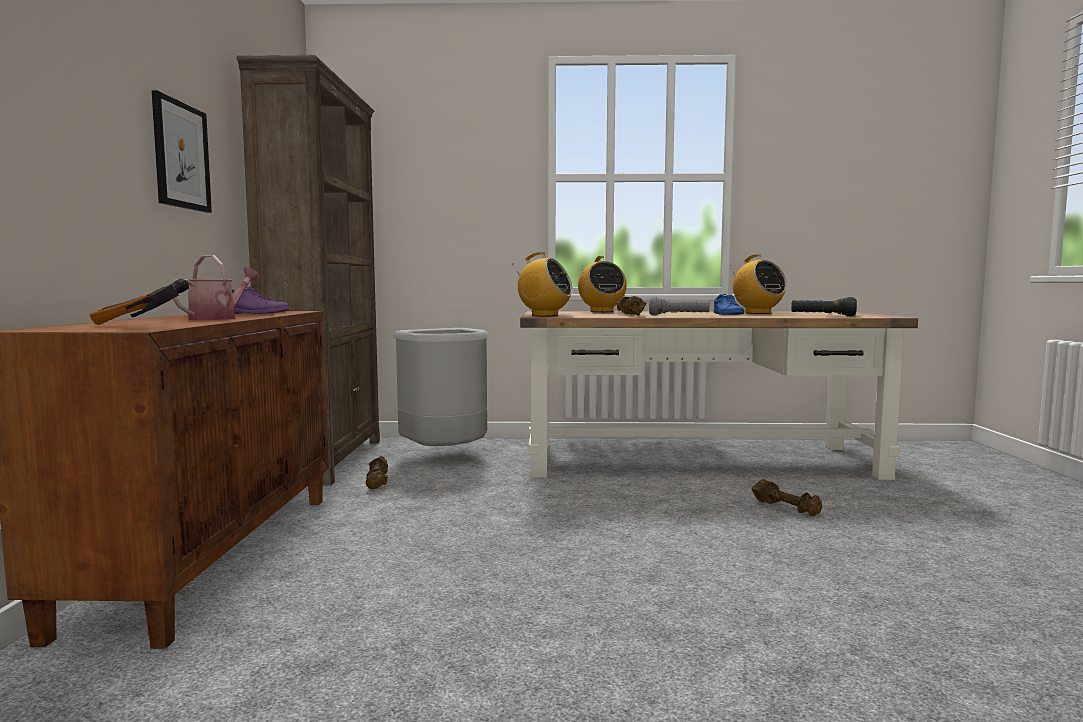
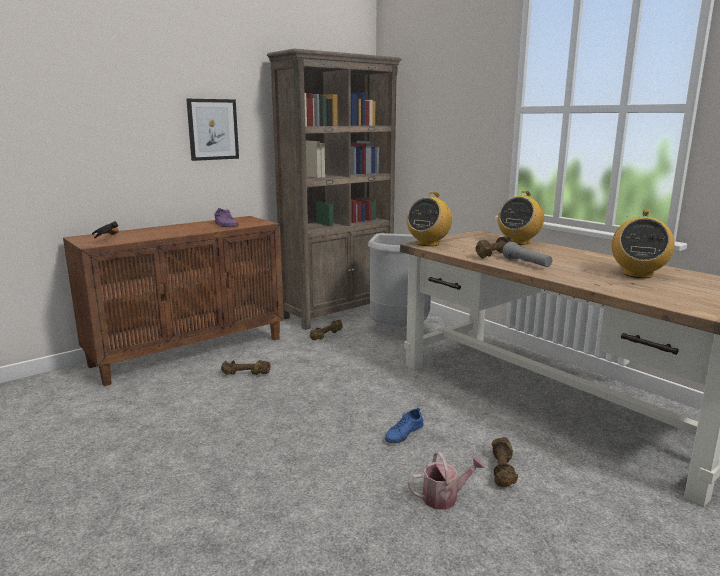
camera: 50 degrees right, 10 degrees up
(218, 318) = (177, 232): watering can -> watering can (444, 497)
(381, 543) = (245, 374): none -> brown dumbbell
(544, 315) = (428, 243): radio -> radio turned 45 degrees clockwise
(727, 314) = (587, 271): blue shoe -> blue shoe (403, 433)
(822, 315) = (663, 296): black flashlight -> none

